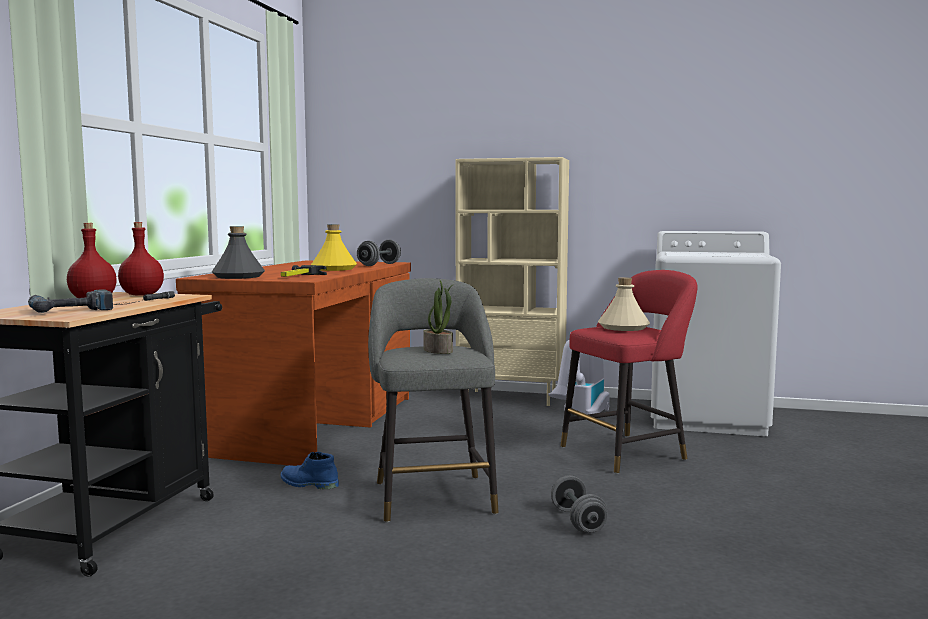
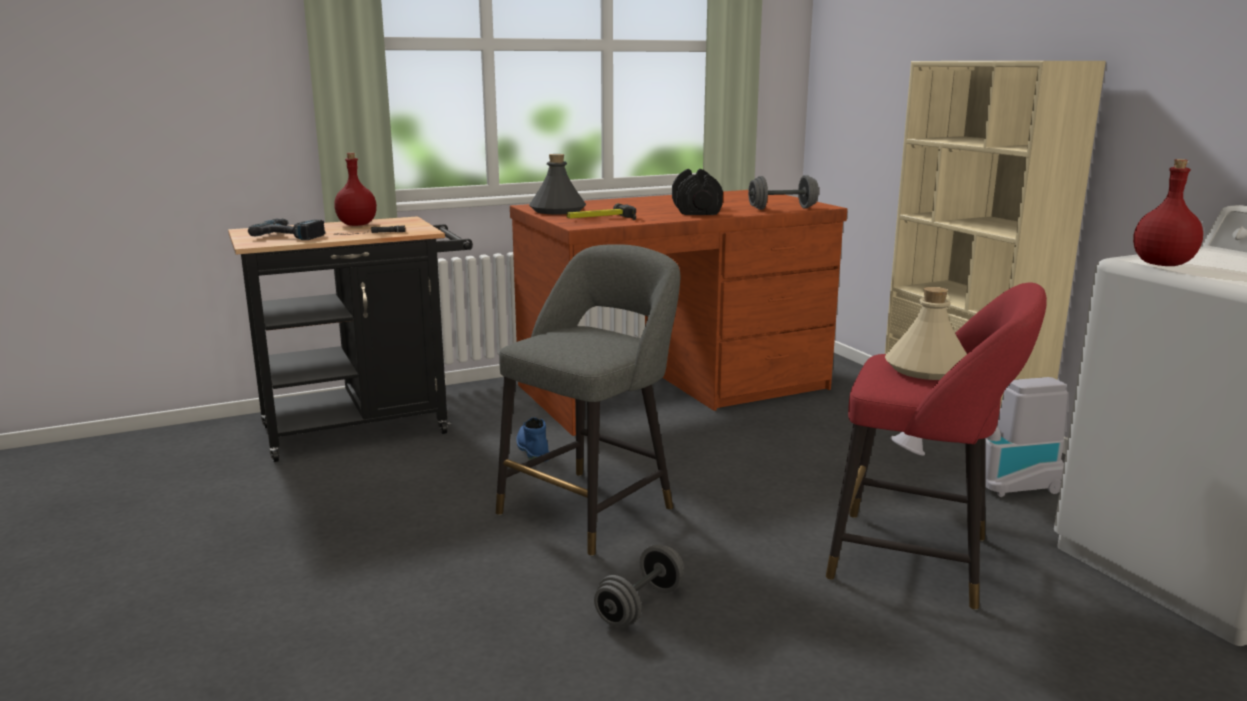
camera: 50 degrees right, 10 degrees up
(141, 295) = (406, 224): red bottle -> red bottle (1161, 264)
(334, 269) = (696, 210): yellow bottle -> black dumbbell
(439, 350) = (585, 341): potted plant -> none

